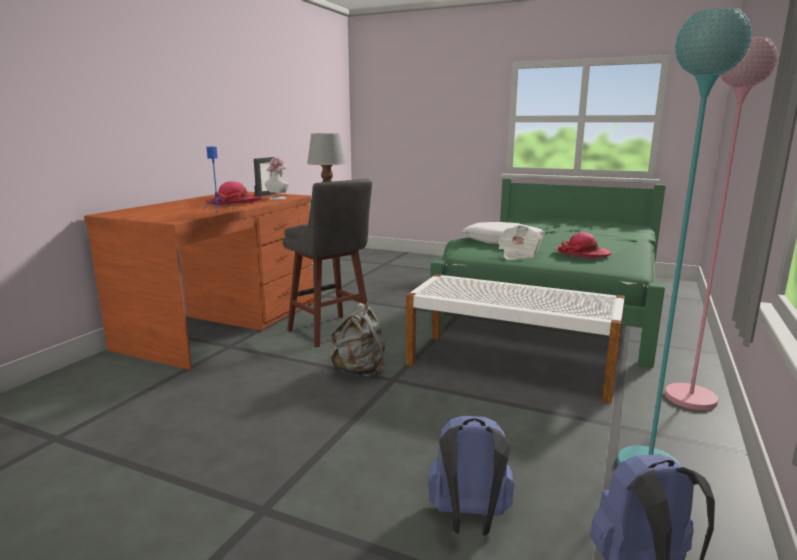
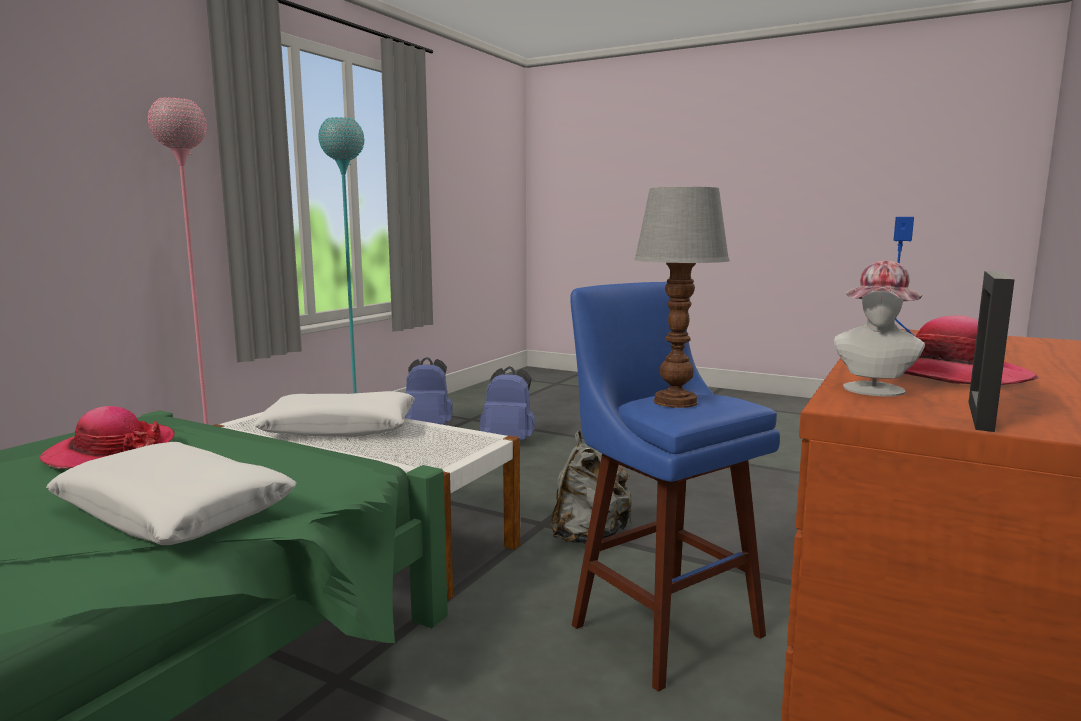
camera: 175 degrees left, 5 degrees down
(331, 332) = (662, 626): grey stool -> blue stool
(517, 255) = (249, 456): newspaper -> none
(531, 296) = (340, 428): none -> white pillow

